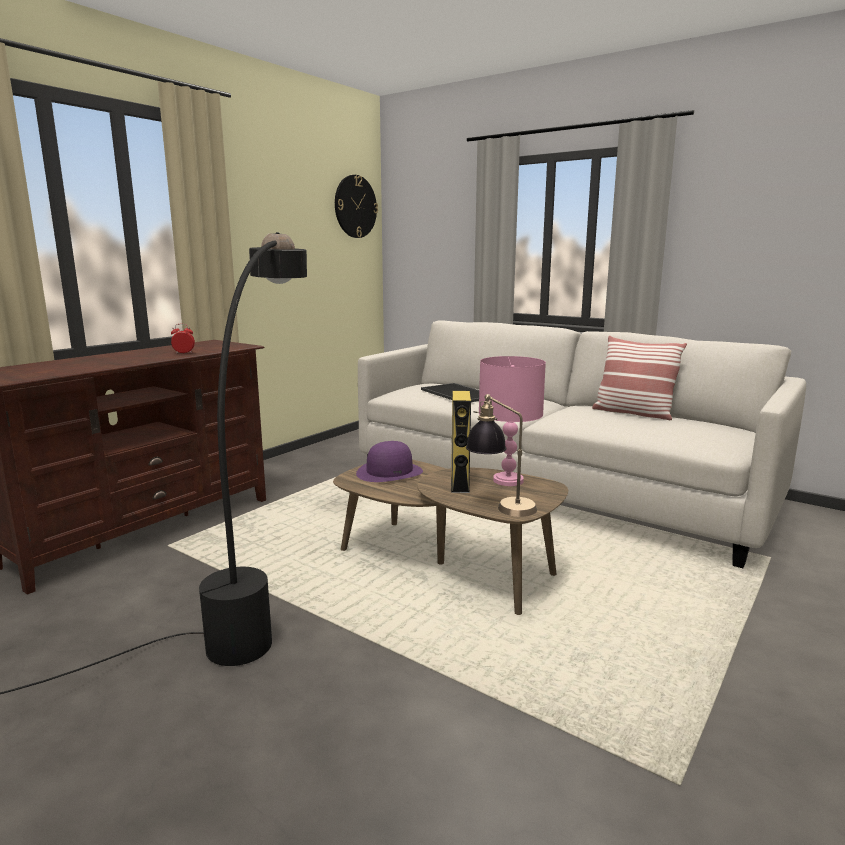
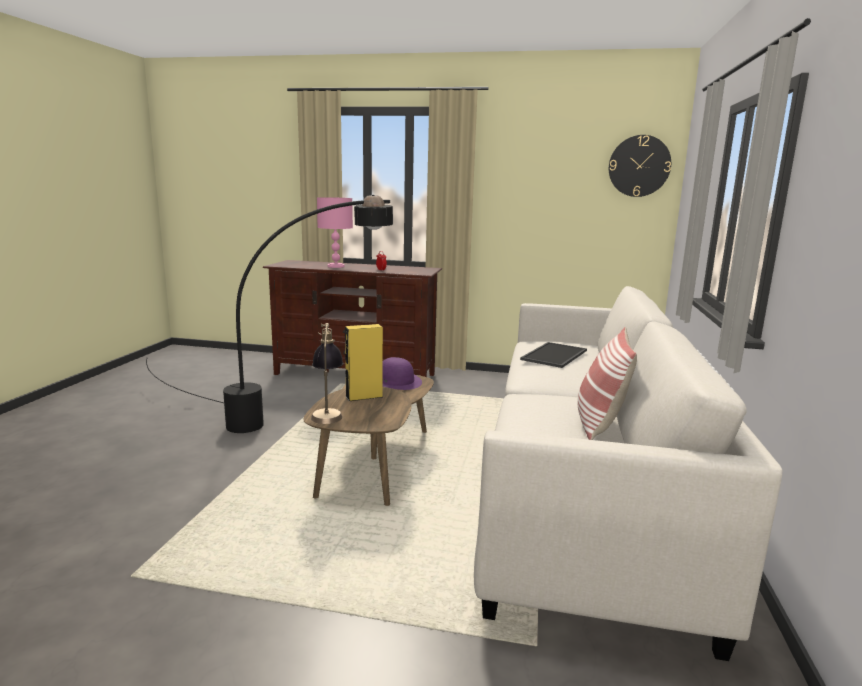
camera: 65 degrees right, 0 degrees up
(508, 481) = (385, 409): pink table lamp -> pink table lamp (335, 266)

